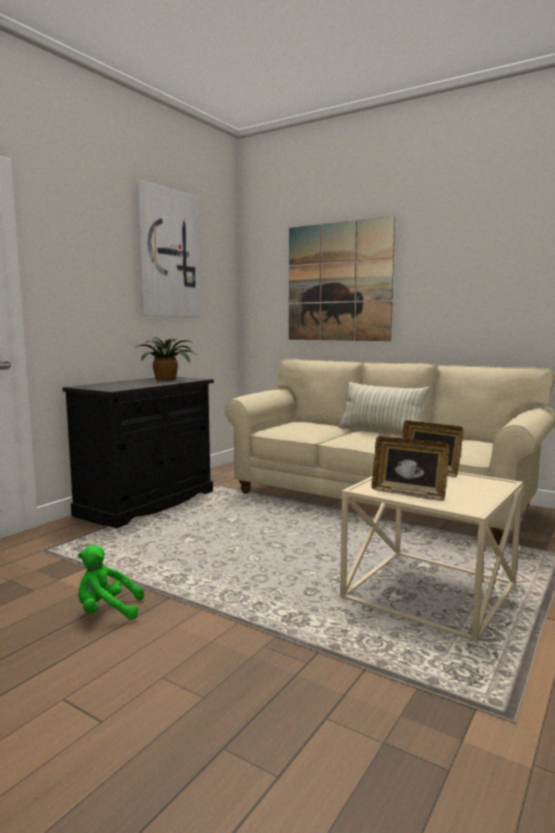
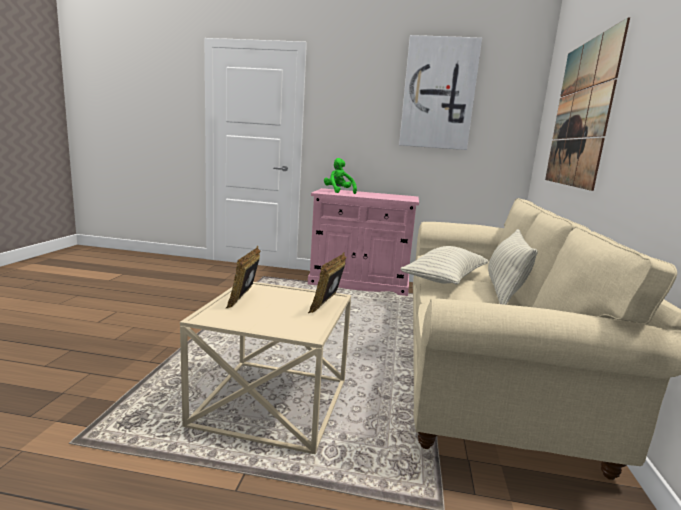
camera: 65 degrees right, 5 degrees up
(107, 611) = (198, 303): green plush toy -> green plush toy (338, 192)
(147, 503) = (359, 283): black cabinet -> pink cabinet
(167, 379) = (395, 196): potted plant -> none
(345, 439) = (445, 279): none -> pillow

